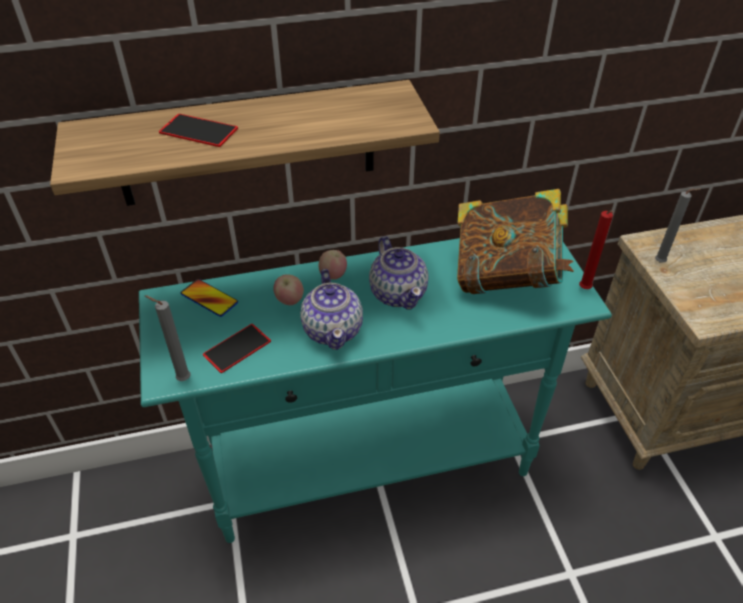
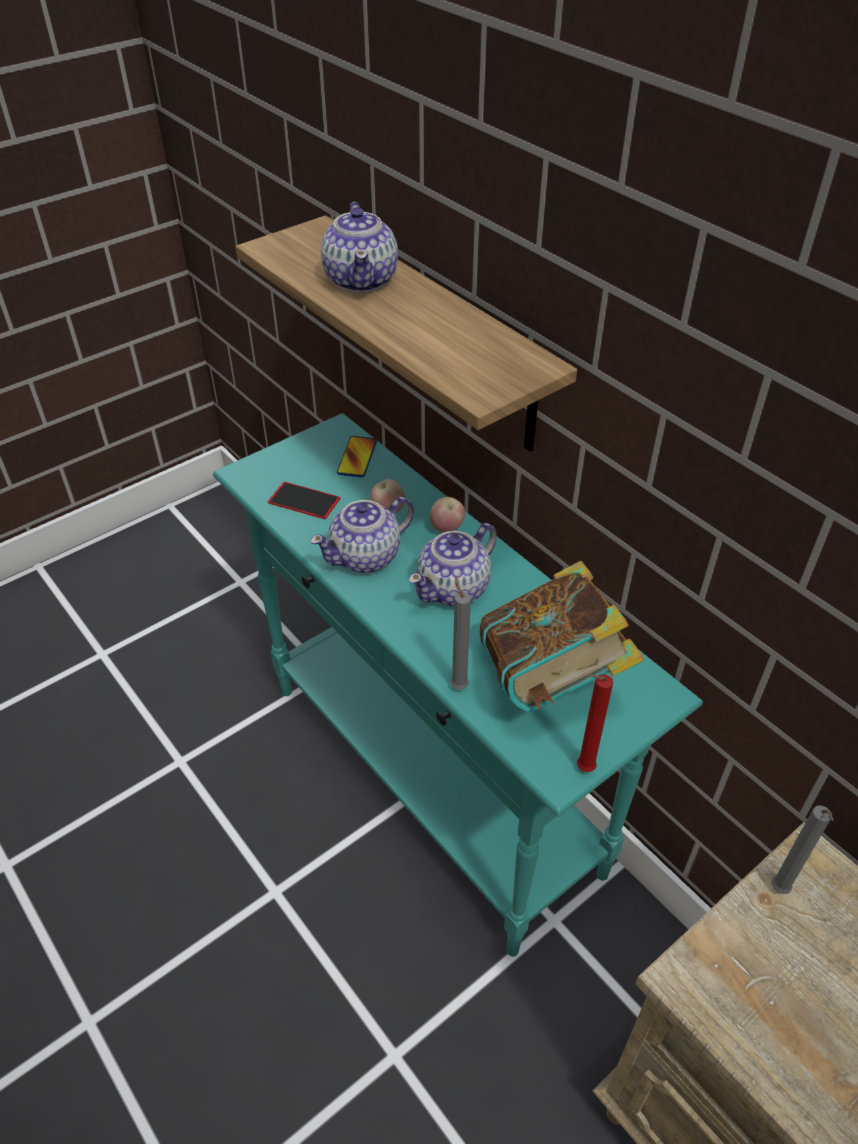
camera: 65 degrees right, 0 degrees up
(181, 379) = (249, 482): grey candle -> grey candle (458, 685)
(198, 131) = (362, 279): phone -> teapot

